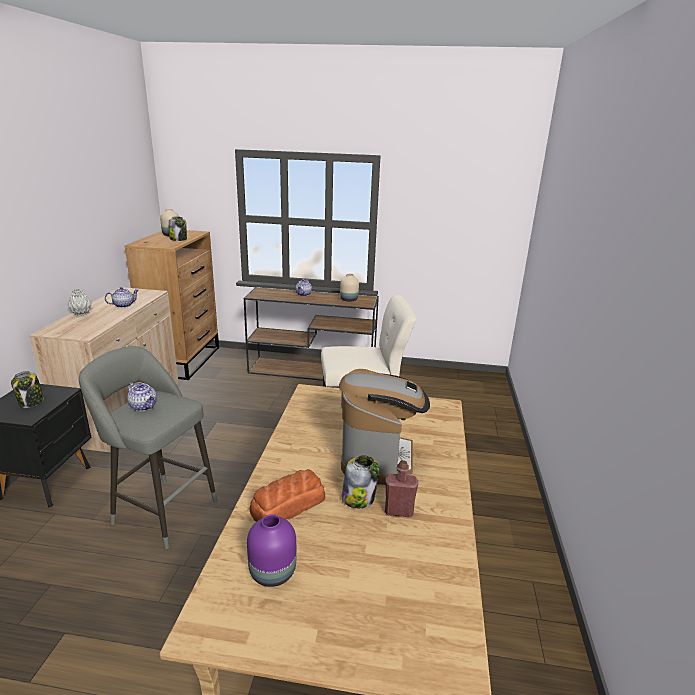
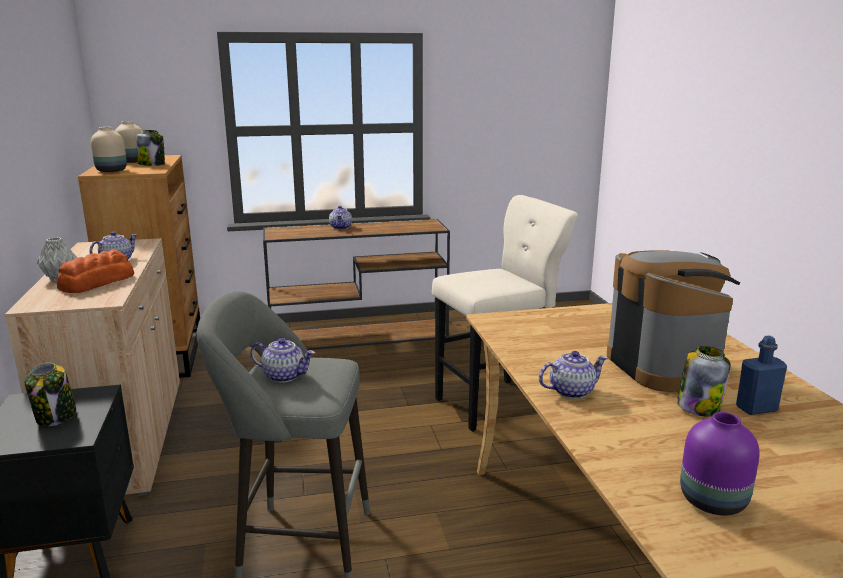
camera: 20 degrees left, 5 degrees down
(287, 505) = (631, 433): bread -> bread (96, 282)
(289, 462) = (571, 391): none -> teapot
(348, 299) = (406, 226): beige vase -> beige vase (110, 171)
(399, 511) = (756, 409): red bottle -> blue bottle

